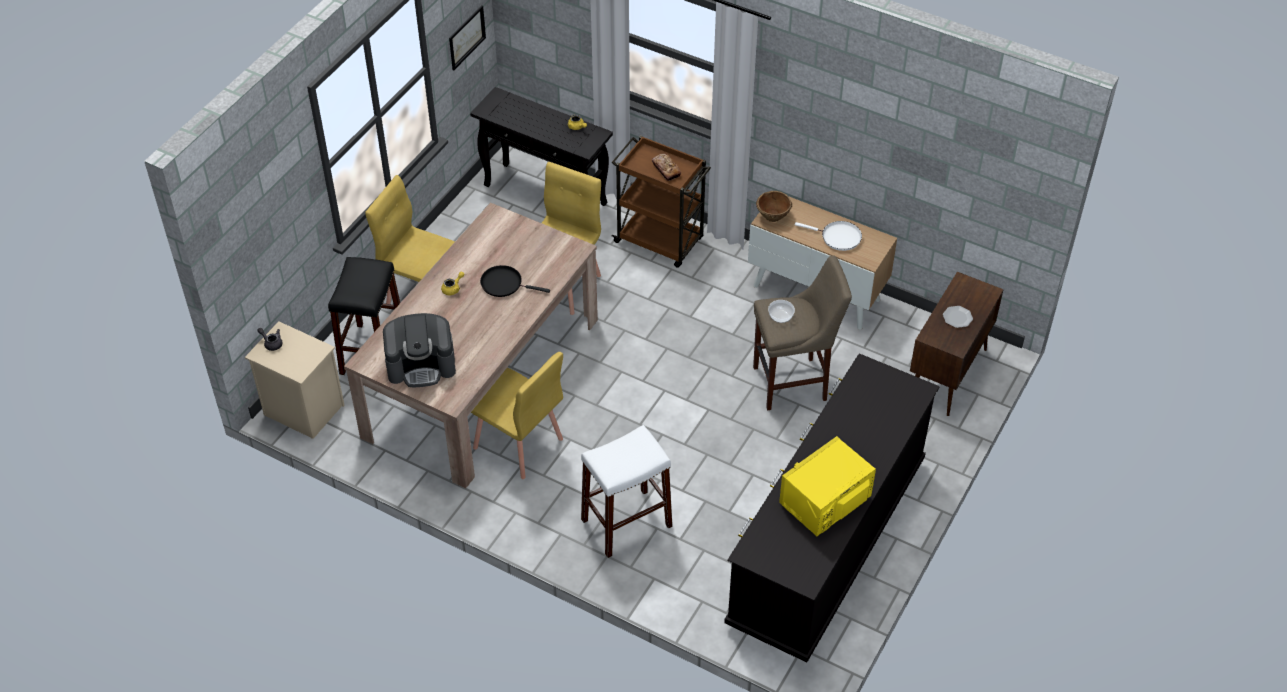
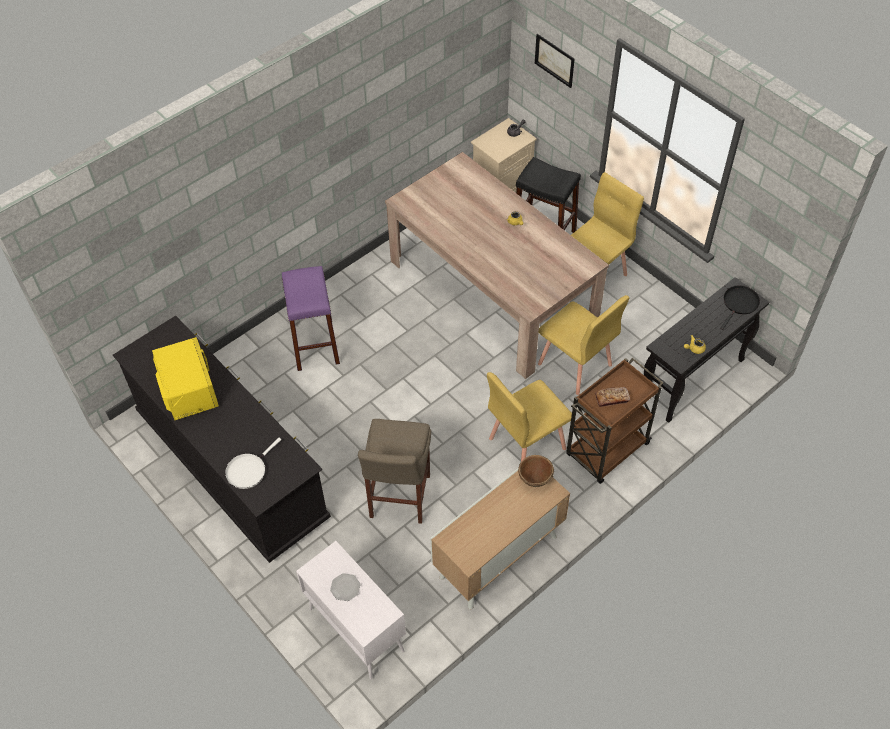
camera: 110 degrees right, 5 degrees up
(421, 365) = (444, 191): coffee machine -> none
(467, 37) = (772, 233): picture -> picture (554, 60)
(504, 284) = (508, 254): black frying pan -> black frying pan (739, 304)
(518, 444) = (417, 299): yellow chair -> yellow chair (526, 443)
(626, 523) = (315, 344): white stool -> purple stool
(780, 316) = (399, 434): bowl -> none
(838, 237) = (487, 524): white frying pan -> white frying pan (248, 470)
(947, 375) = (355, 629): brown cabinet -> white cabinet

